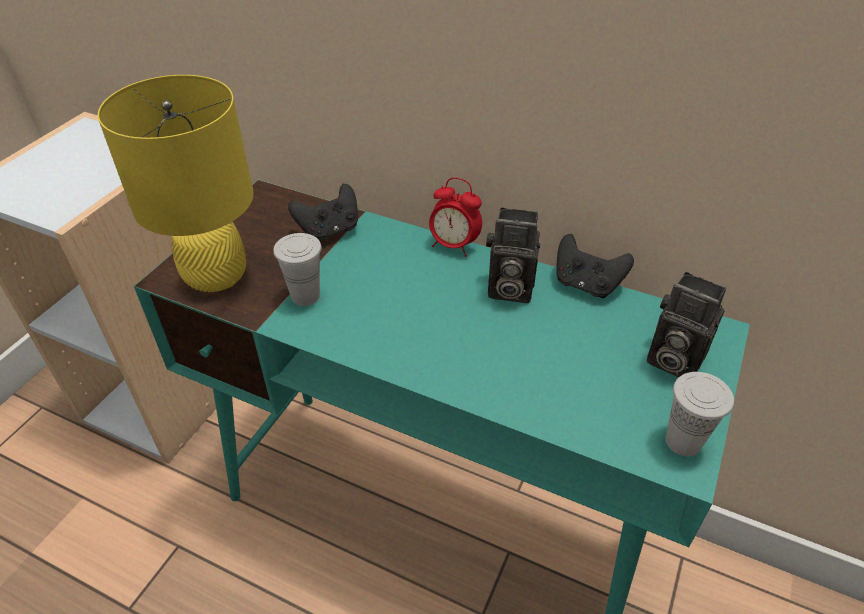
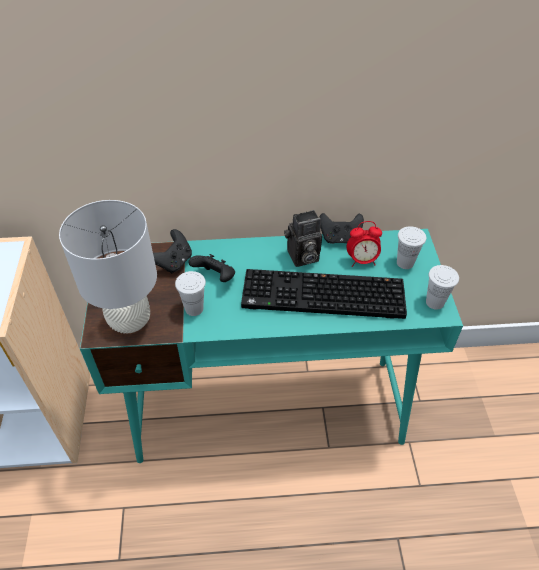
camera: 30 degrees left, 5 degrees up
(216, 276) = (128, 320): yellow table lamp -> grey table lamp
(365, 269) = (215, 277): none -> black game controller
(453, 245) = (254, 243): alarm clock -> alarm clock (362, 260)
(493, 354) = (321, 297): none -> keyboard
(671, 359) = (405, 263): camera -> white cup

